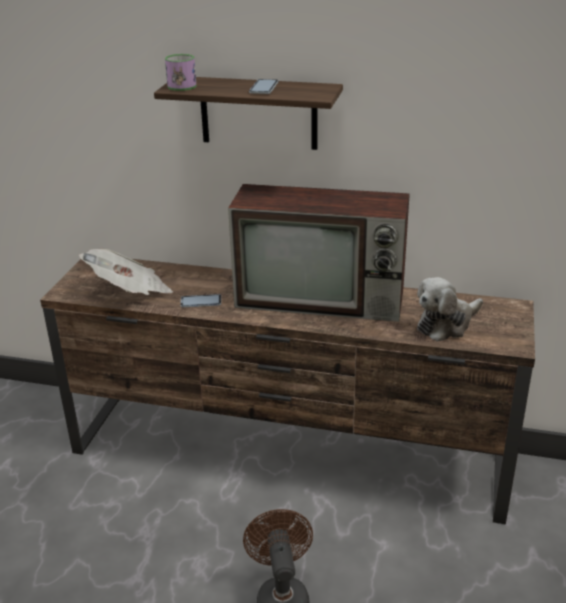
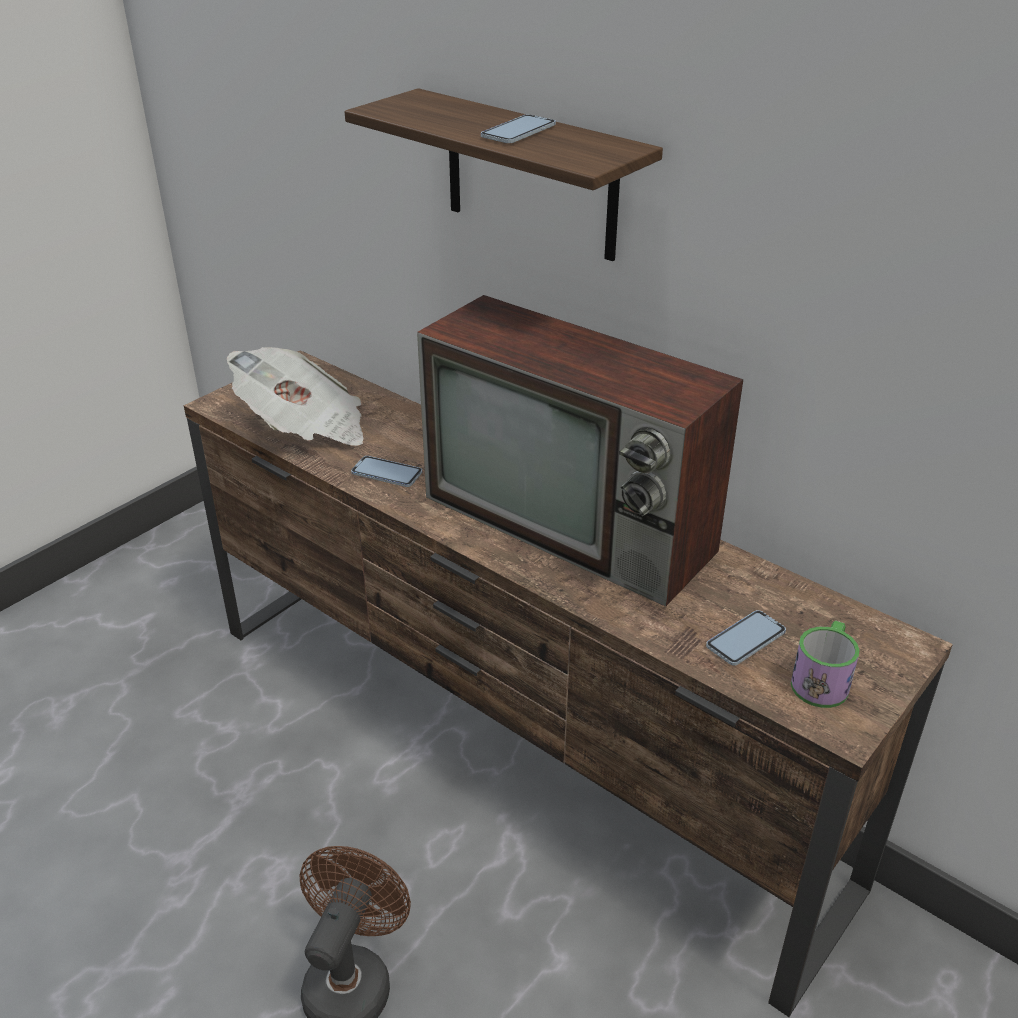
camera: 25 degrees right, 5 degrees up
(183, 84) = (403, 105): mug -> mug (822, 679)
(446, 324) = (745, 639): plush toy -> phone

